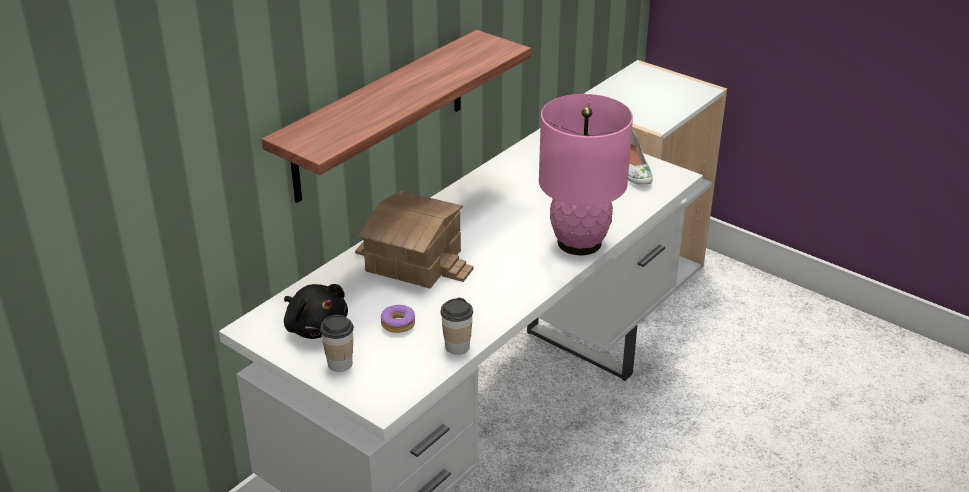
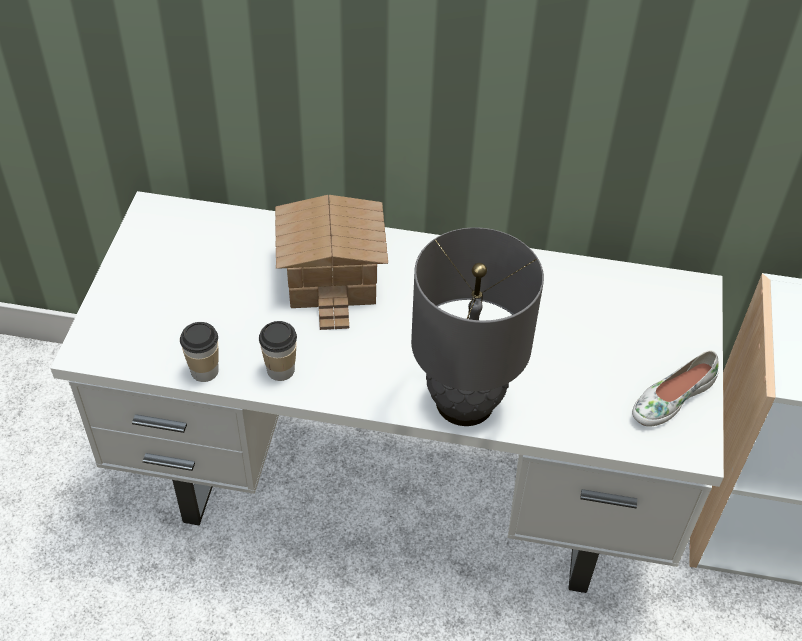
camera: 60 degrees right, 15 degrees up
(315, 327) = (177, 251): black plush toy -> none
(340, 363) = (131, 293): cup -> cup (280, 369)
(380, 116) = (400, 113): shelf -> none
(398, 324) = (216, 309): donut -> none
(579, 243) = (464, 402): pink table lamp -> grey table lamp

